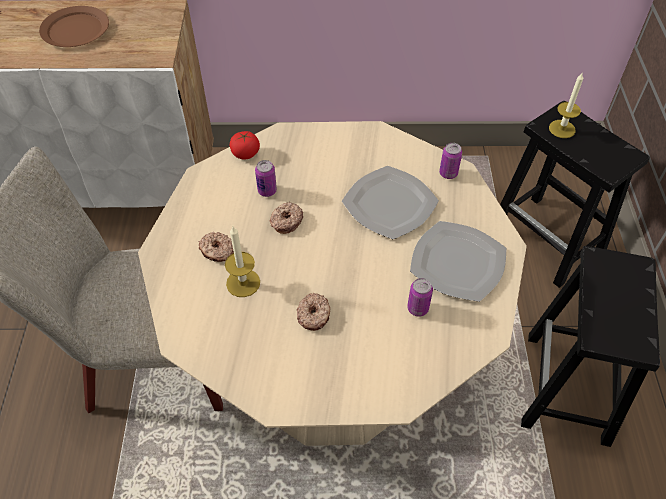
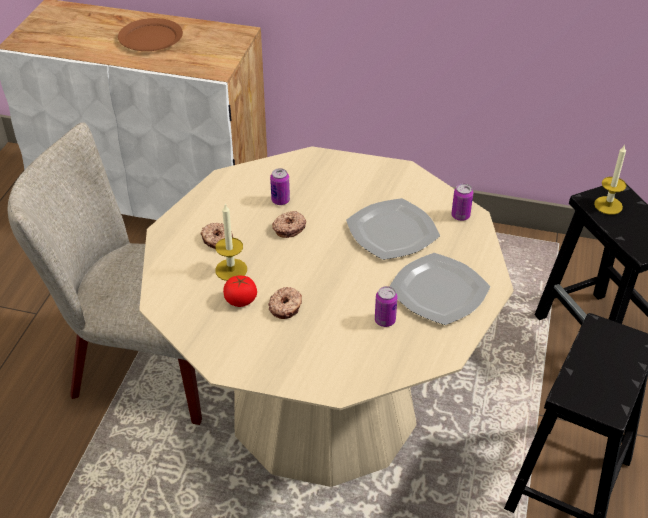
camera: 15 degrees right, 10 degrees down
(245, 153) = (272, 167): tomato -> tomato (241, 300)

